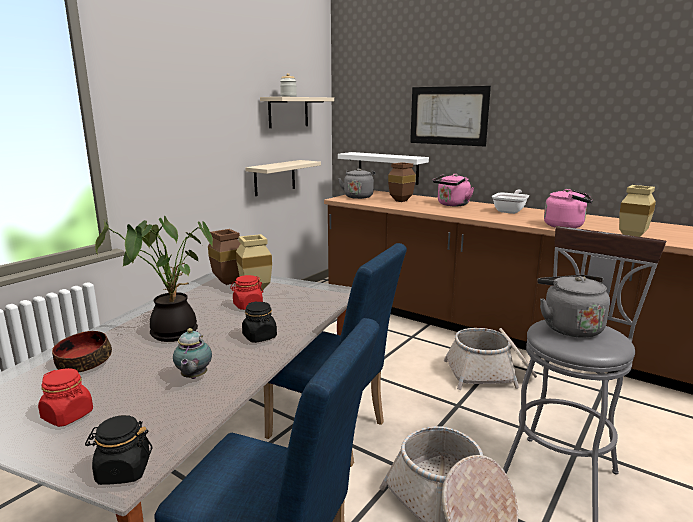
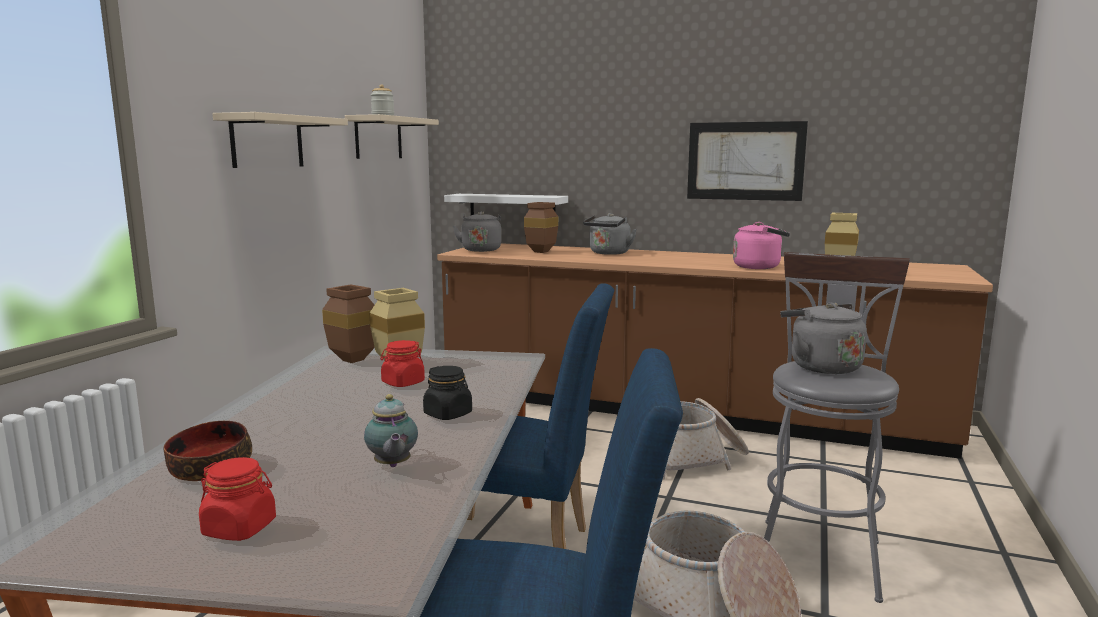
camera: 15 degrees left, 5 degrees down
(123, 471) = (378, 575): black jar -> none
(171, 332) = (316, 420): potted plant -> none
(274, 177) = (364, 227): beige shelf -> beige shelf (267, 142)
(448, 116) = (591, 142): picture -> picture (745, 161)
(452, 205) = (608, 253): pink kettle -> grey kettle
(510, 211) = (683, 256): frying pan -> none

